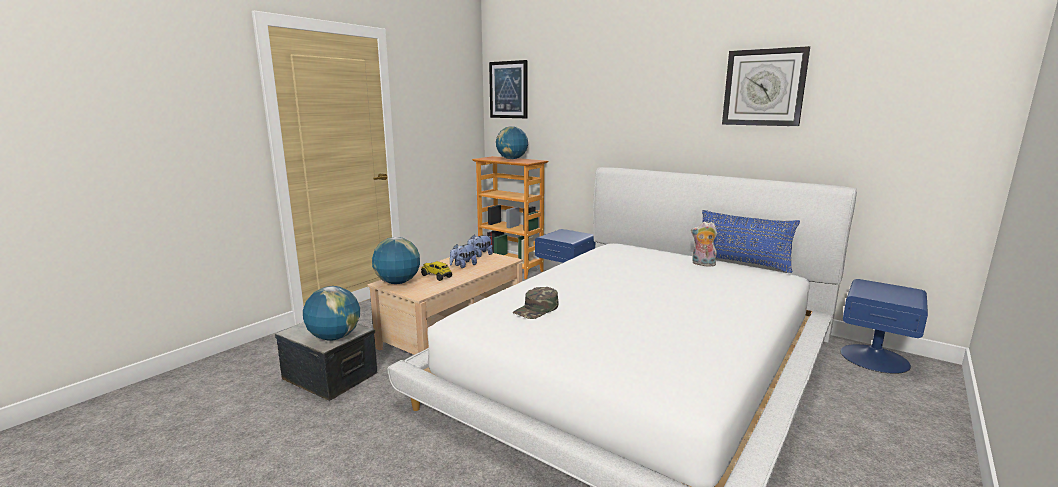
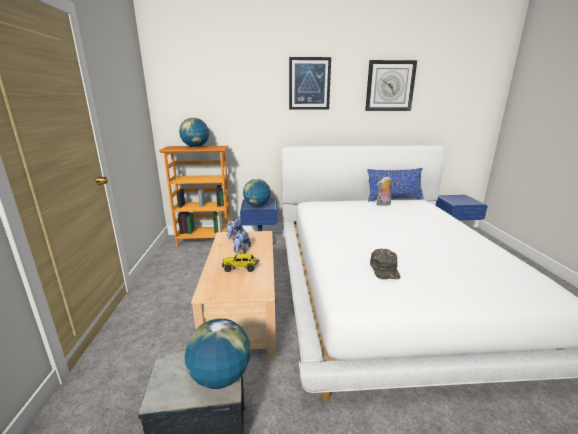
camera: 40 degrees left, 5 degrees up
(397, 282) = (218, 288): globe -> globe (257, 206)
(509, 90) = (178, 84): picture -> picture (309, 84)

